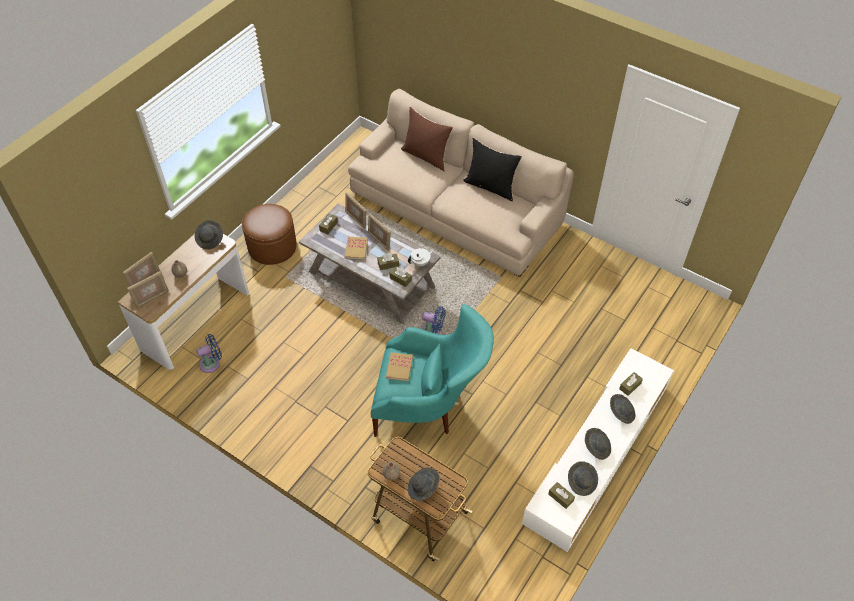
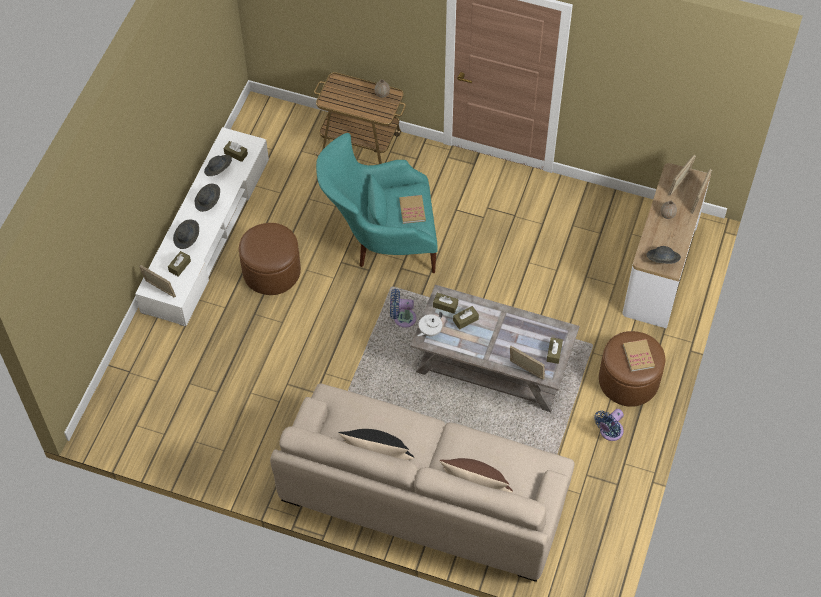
camera: 165 degrees right, 5 degrees up
(212, 363) = (617, 232): blue fan -> blue fan (609, 432)
(356, 249) = (509, 331): book -> book (638, 356)
(379, 240) = (487, 348): picture frame -> picture frame (159, 289)
(423, 488) = (352, 90): grey hat -> none
(539, 400) = (271, 271): none -> brown ottoman

